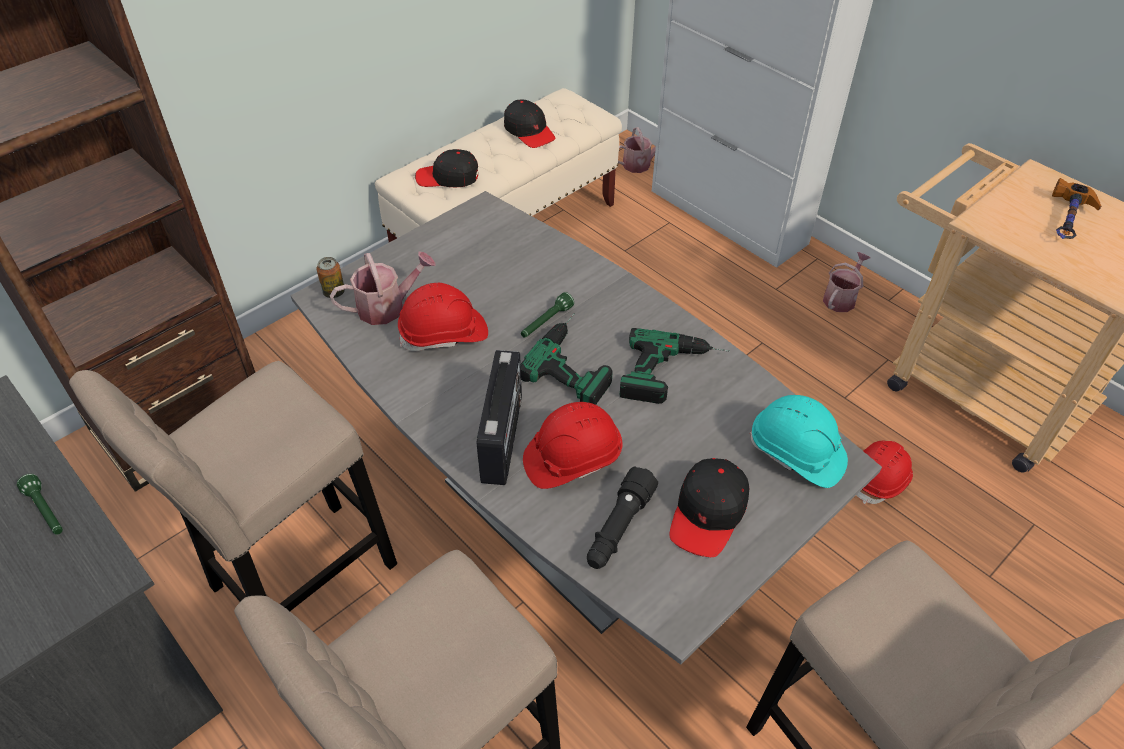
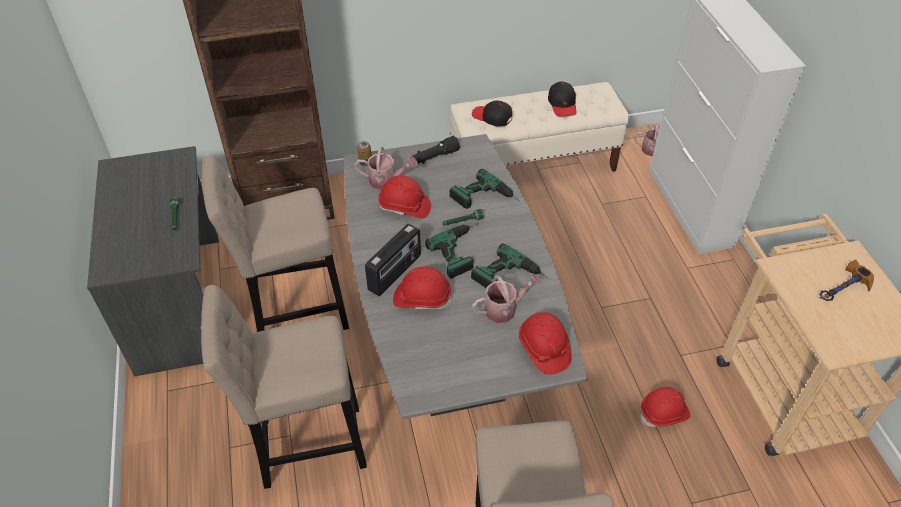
camera: 30 degrees right, 0 degrees up
(554, 278) = (486, 199): none -> power drill
(618, 528) = (419, 342): black flashlight -> black flashlight (433, 158)
(708, 513) = (470, 357): black cap -> none
(796, 454) = (543, 349): turquoise hard hat -> red hard hat
(841, 298) = (729, 292): watering can -> watering can (504, 308)

